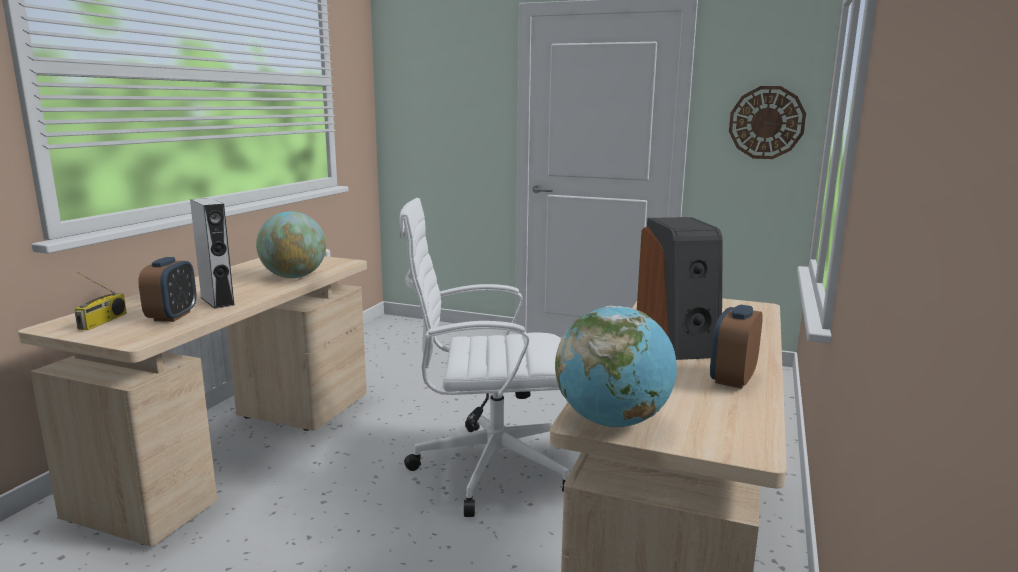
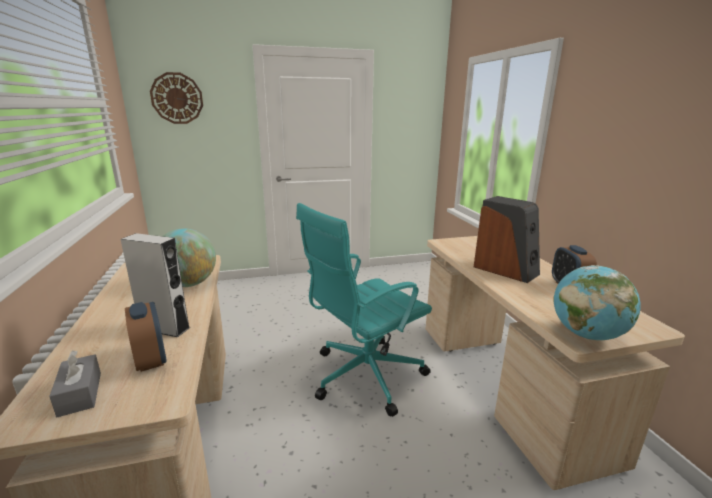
camera: 35 degrees left, 5 degrees up
(103, 321) = (80, 394): radio -> grey tissue box
(489, 467) = (364, 376): white office chair -> turquoise office chair
(766, 122) = (413, 129): wall clock -> wall clock (177, 98)

